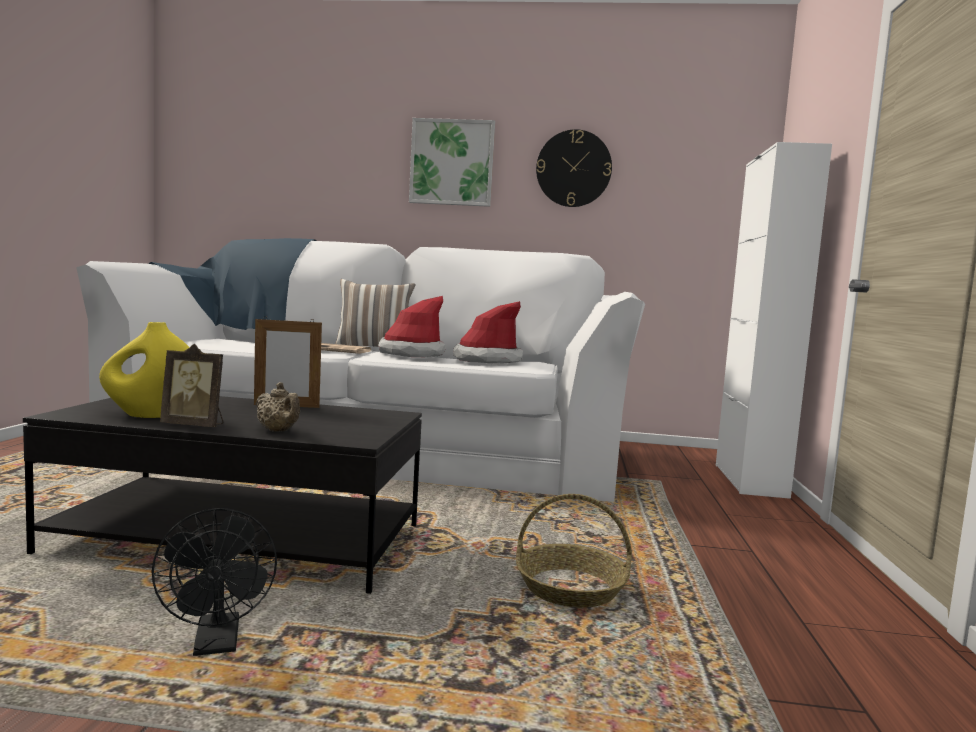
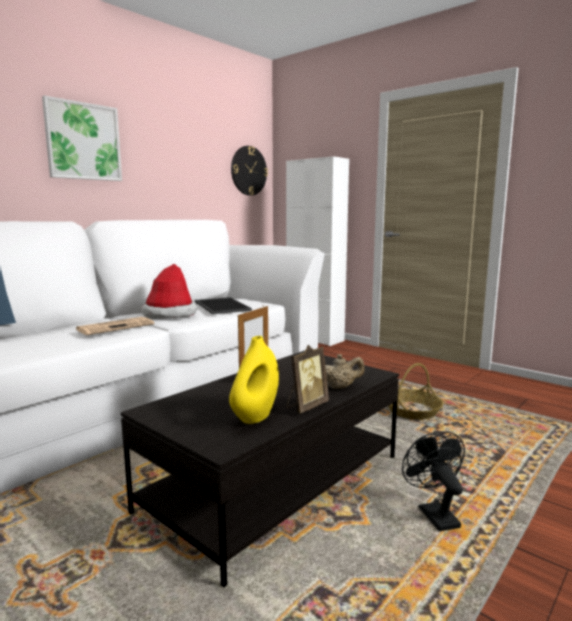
camera: 55 degrees left, 5 degrees up
(217, 645) = (434, 513): black fan -> black fan turned 120 degrees counterclockwise
(373, 349) = (103, 318): pillow -> none
(487, 360) = (220, 306): hat -> tray
(573, 168) = (173, 152): wall clock -> wall clock (248, 170)

